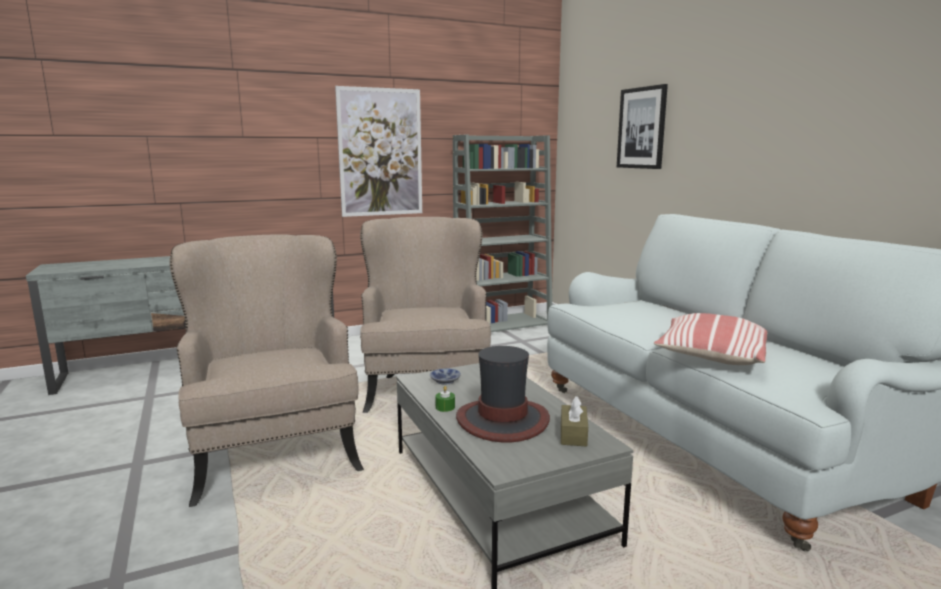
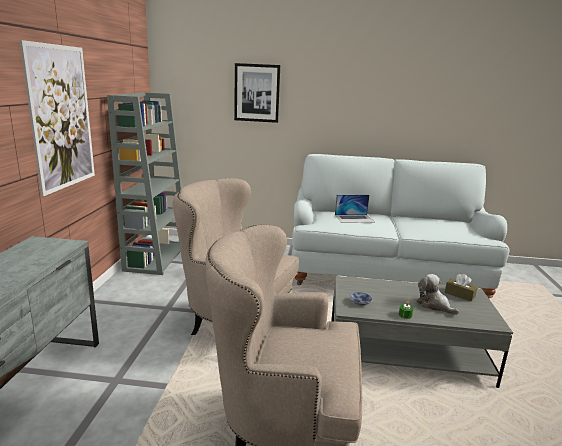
camera: 60 degrees left, 5 degrees up
(502, 420) = (434, 305): hat -> plush toy
(649, 313) = (354, 218): none -> laptop
(710, 356) = (431, 232): pillow -> none

